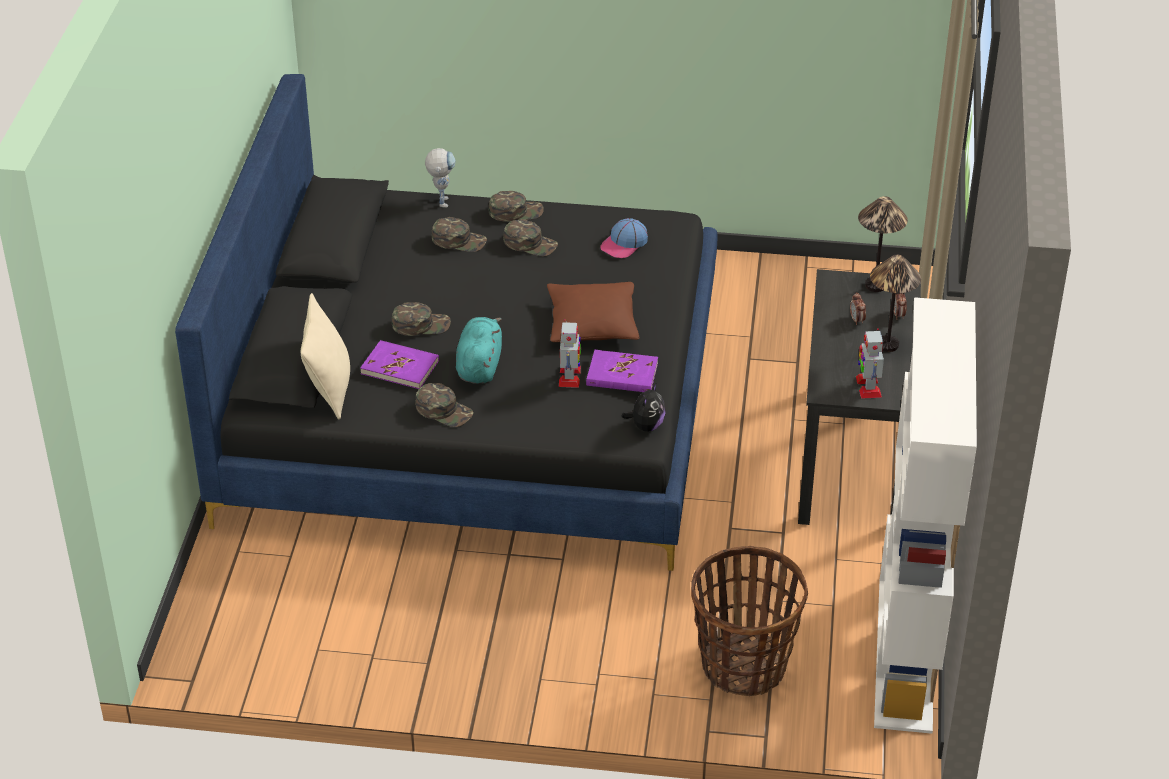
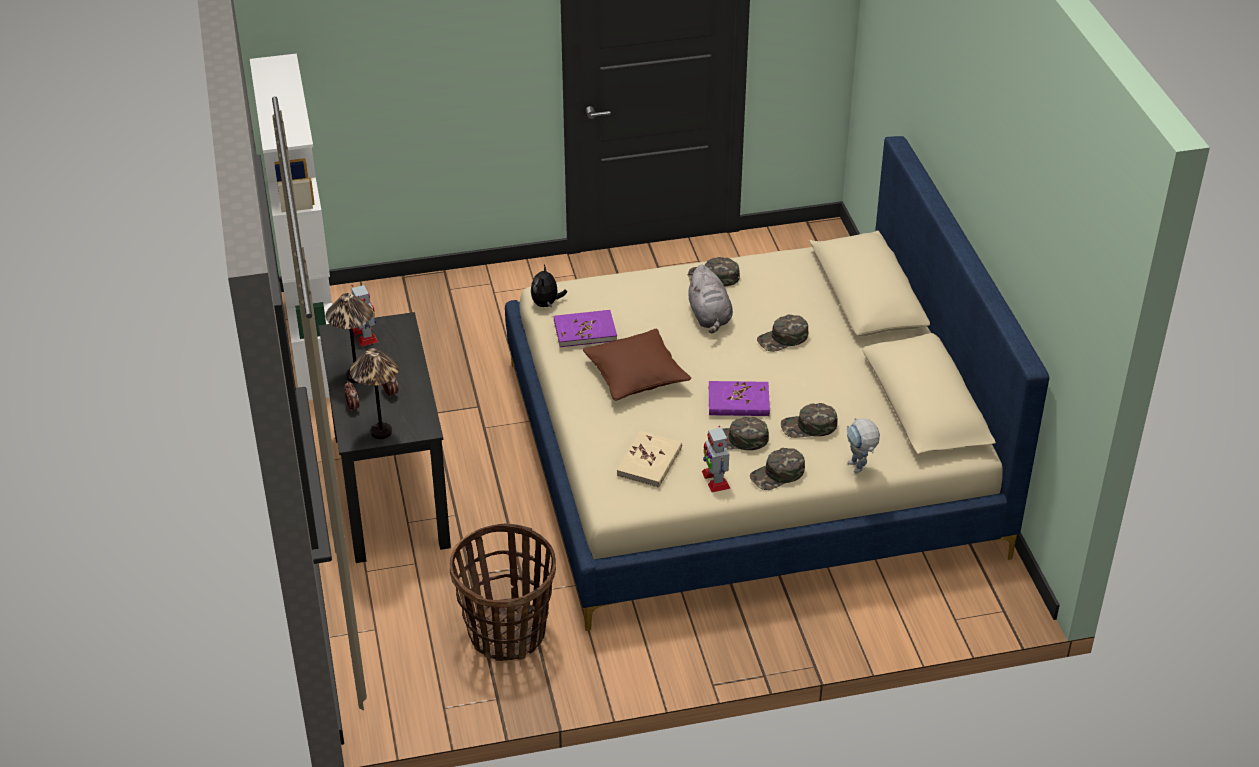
camera: 160 degrees right, 0 degrees up
(329, 389) = (816, 273): beige pillow -> none
(400, 367) = (773, 301): purple book -> purple book (738, 401)
(474, 405) = (748, 456): black bed -> beige bed
(479, 365) = (709, 317): turquoise plush toy -> grey plush toy
(569, 376) = (627, 319): toy robot -> toy robot (715, 479)
(624, 244) = (650, 462): cap -> beige book
(743, 665) = (433, 314): basket -> basket (507, 632)

